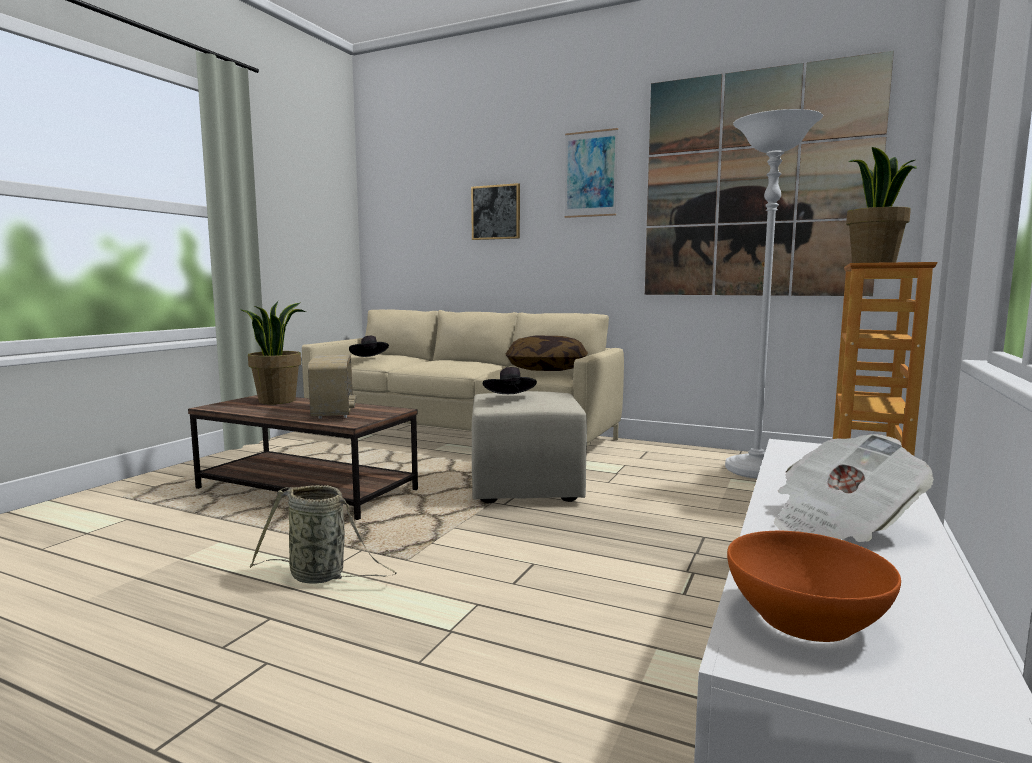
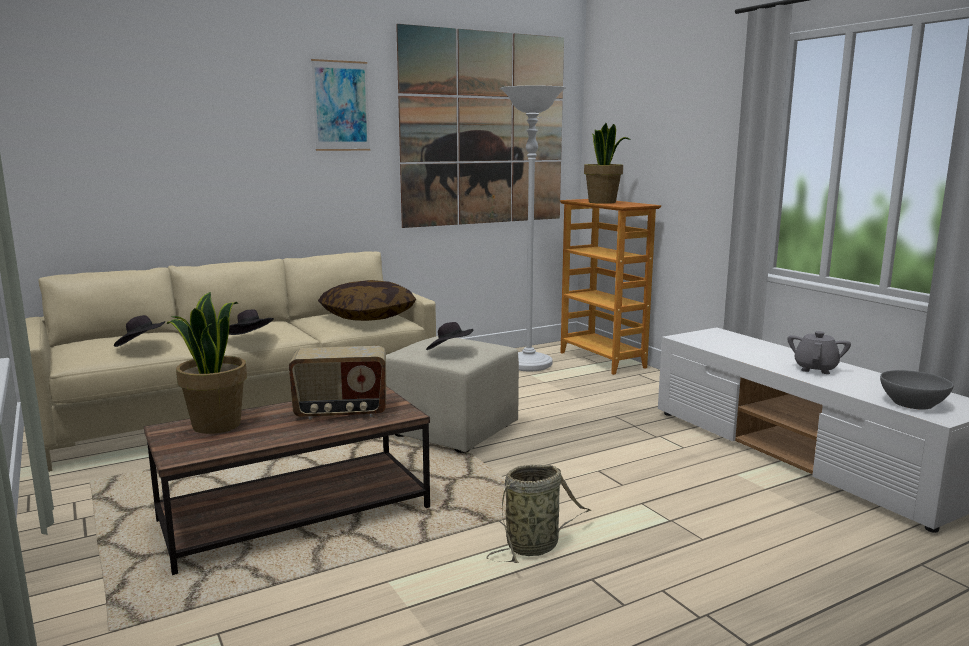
camera: 55 degrees left, 5 degrees up
(334, 412) = (341, 412): radio -> radio turned 150 degrees clockwise
(429, 365) = (250, 338): none -> black hat
(496, 212) = (228, 141): picture -> none
(804, 618) = (912, 403): orange bowl -> grey bowl
(840, 522) = (815, 369): newspaper -> grey teapot

